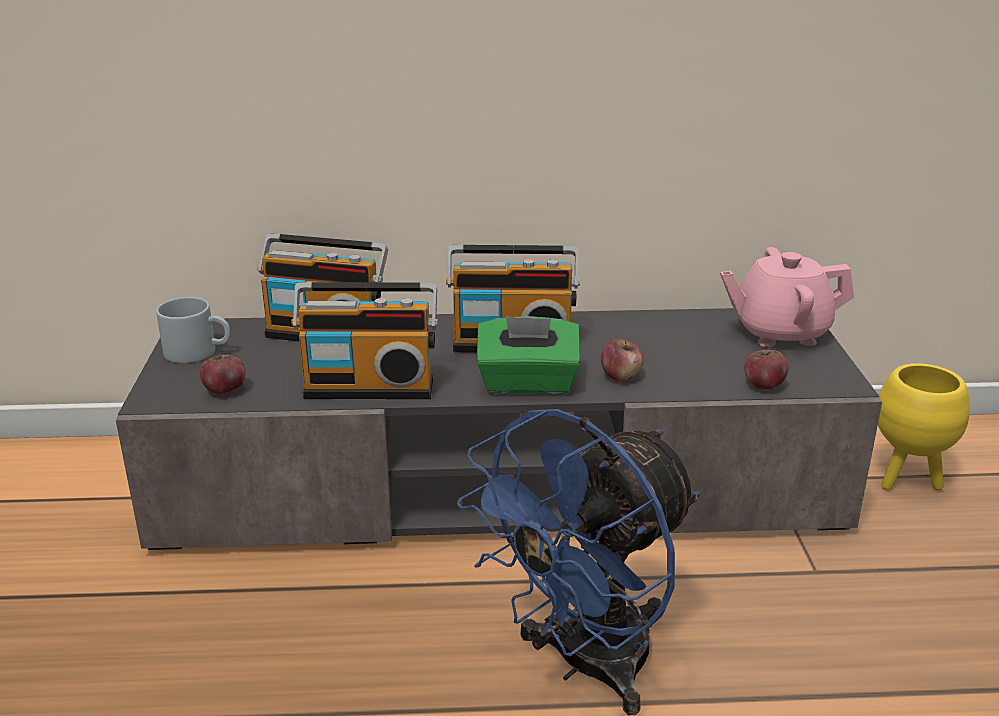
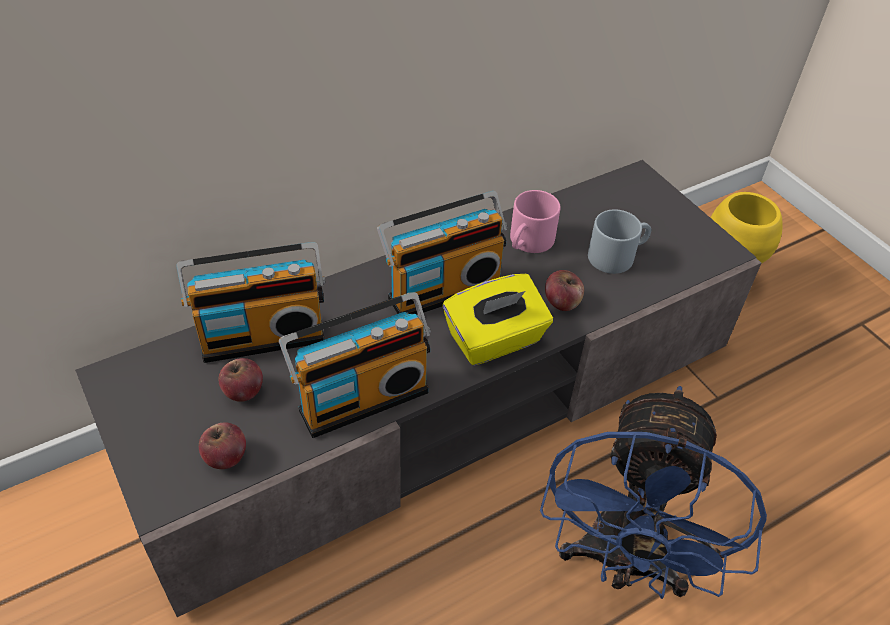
camera: 30 degrees left, 20 degrees up
(199, 351) = (151, 409): grey mug -> grey mug (617, 255)
(527, 384) = (495, 340): green tissue box -> yellow tissue box
(627, 333) = (529, 243): none -> pink mug
(763, 385) = (673, 274): apple -> apple (243, 391)
(779, 333) = (642, 202): pink teapot -> none

